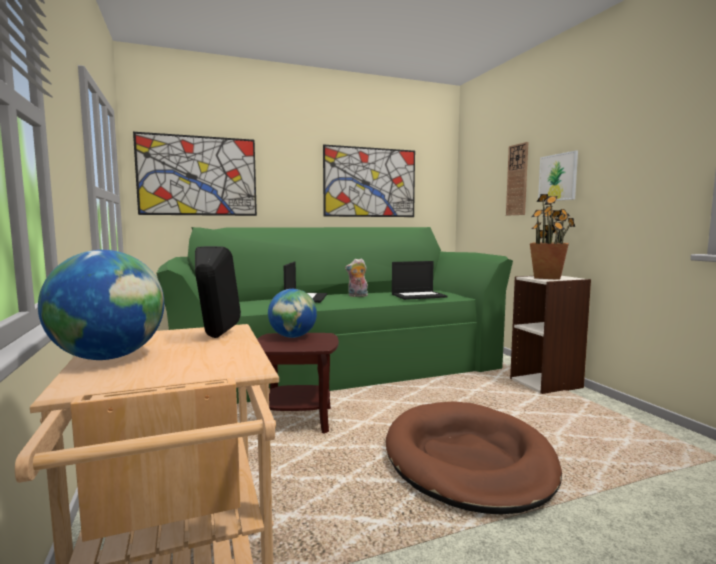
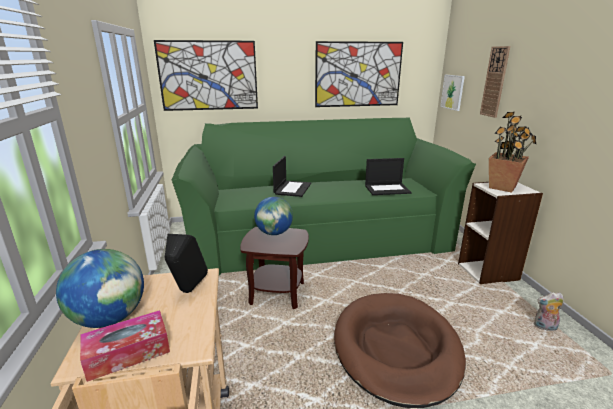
camera: 10 degrees right, 15 degrees up
(151, 375) = (128, 353): none -> tissue box
(357, 296) = (335, 187): plush toy -> plush toy (544, 328)
(558, 177) = (531, 89): picture -> picture (452, 92)

